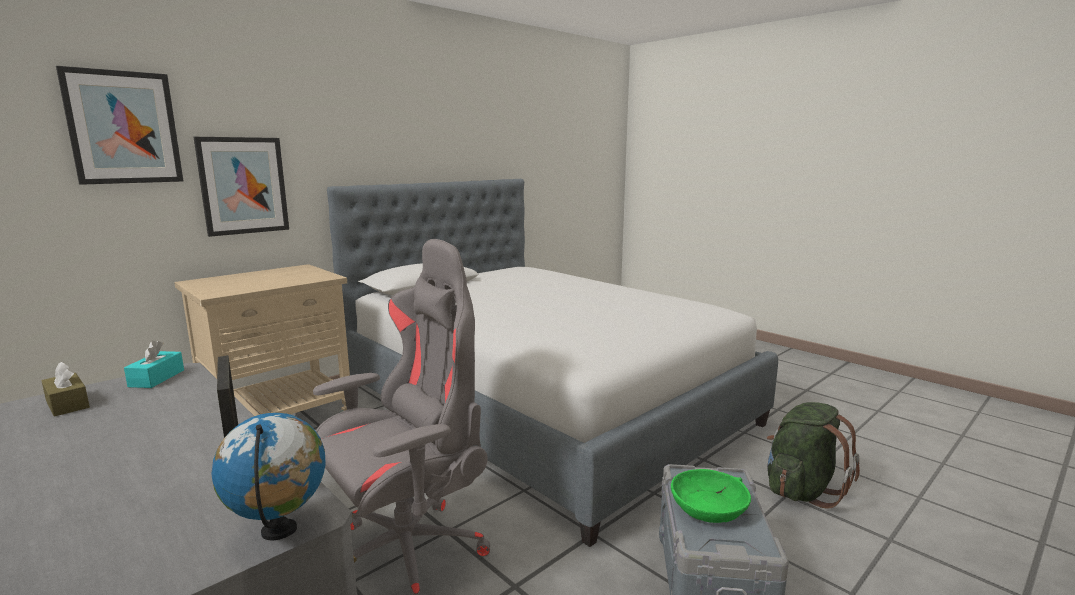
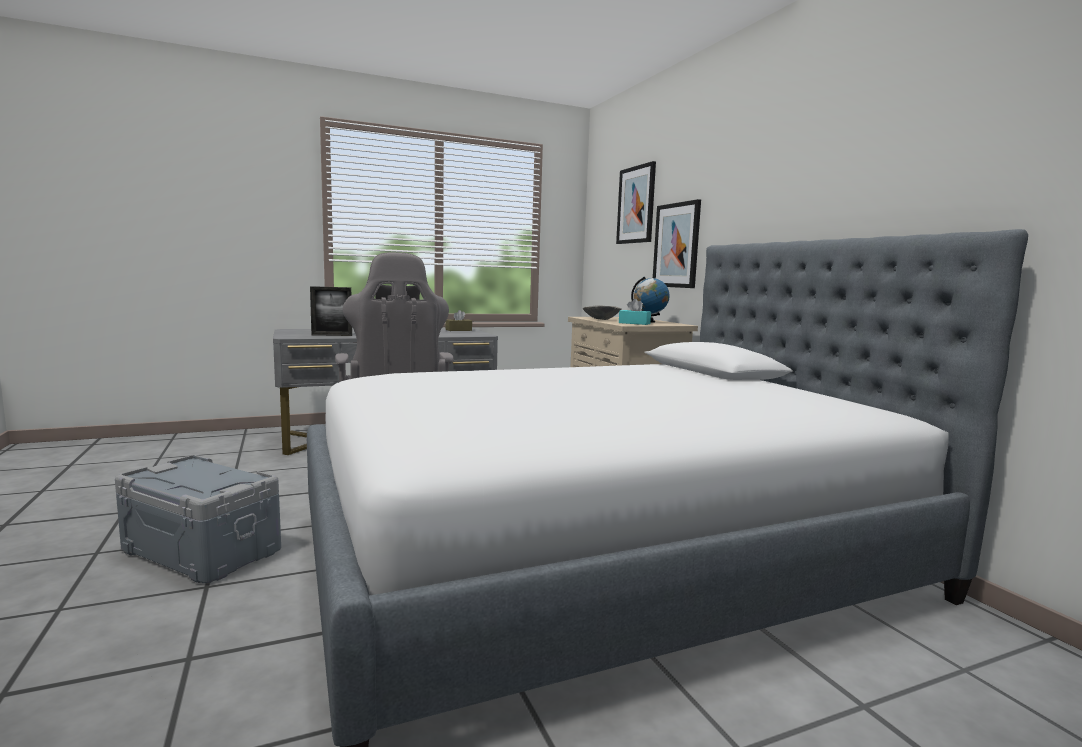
camera: 110 degrees right, 5 degrees down
(156, 378) = (476, 334): turquoise tissue box -> turquoise tissue box (634, 323)
(256, 286) = (601, 319): none -> grey bowl
(280, 531) = (286, 336): globe -> globe (650, 322)
(708, 506) = (206, 476): green bowl -> none
(801, 490) = (169, 681): green backpack -> none

